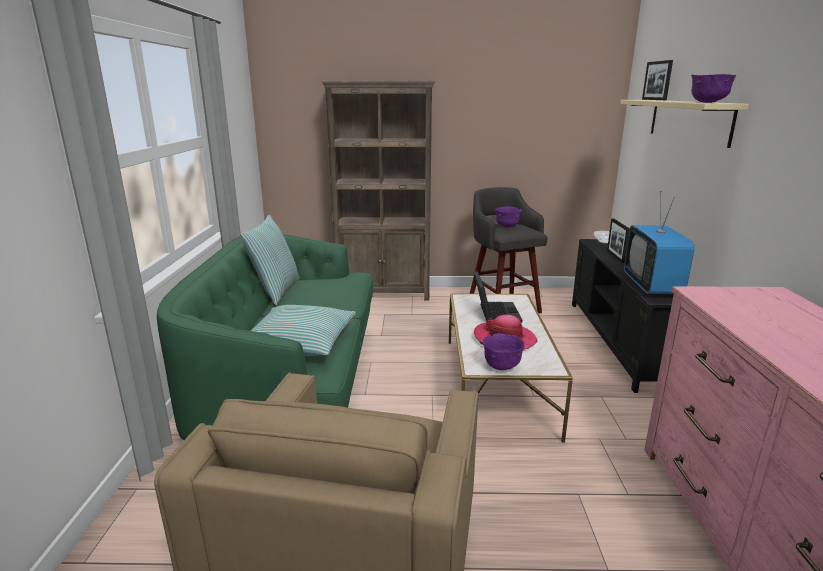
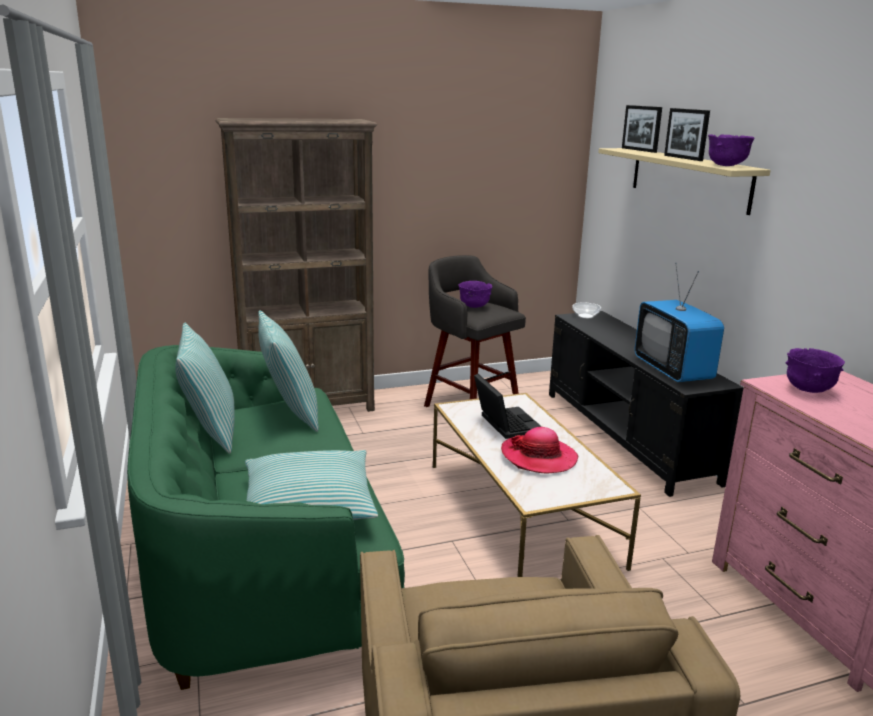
camera: 20 degrees left, 0 degrees up
(333, 285) = (290, 413): none -> pillow
(502, 367) = (559, 494): purple bowl -> purple bowl (808, 389)
(615, 256) = (610, 335): picture frame -> picture frame (682, 158)

